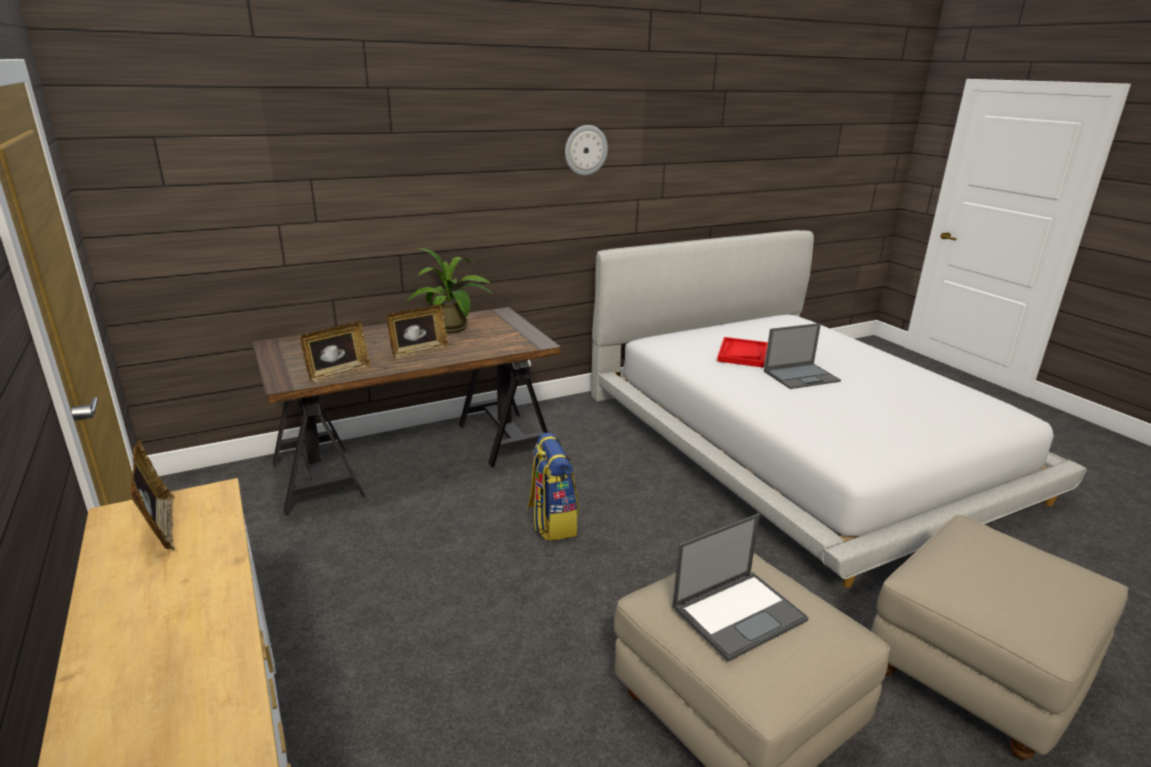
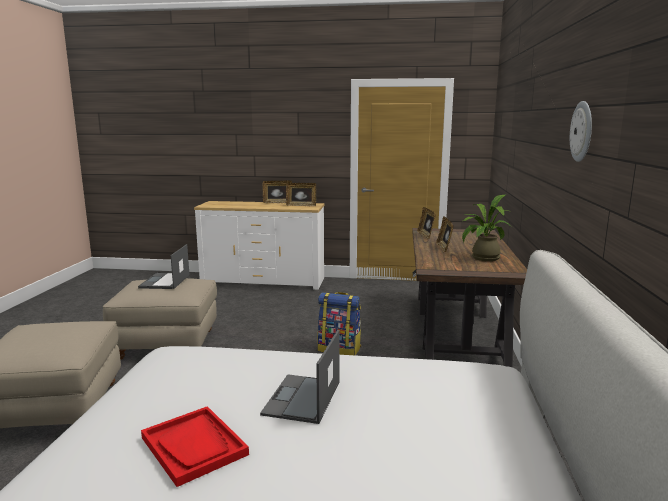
camera: 125 degrees right, 10 degrees down
(91, 603) = (277, 202): none -> picture frame
(742, 354) = (397, 394): red tray -> red tray (194, 446)

